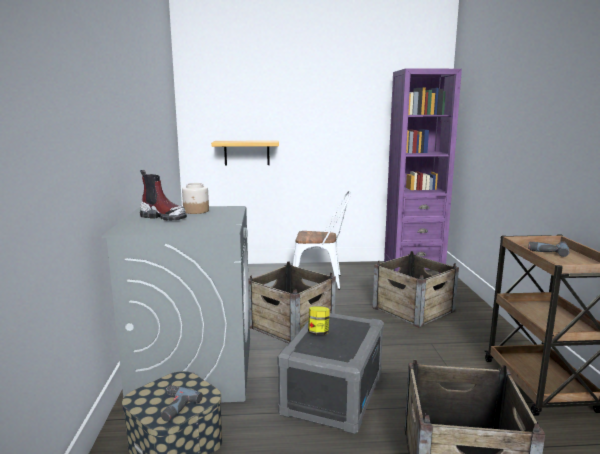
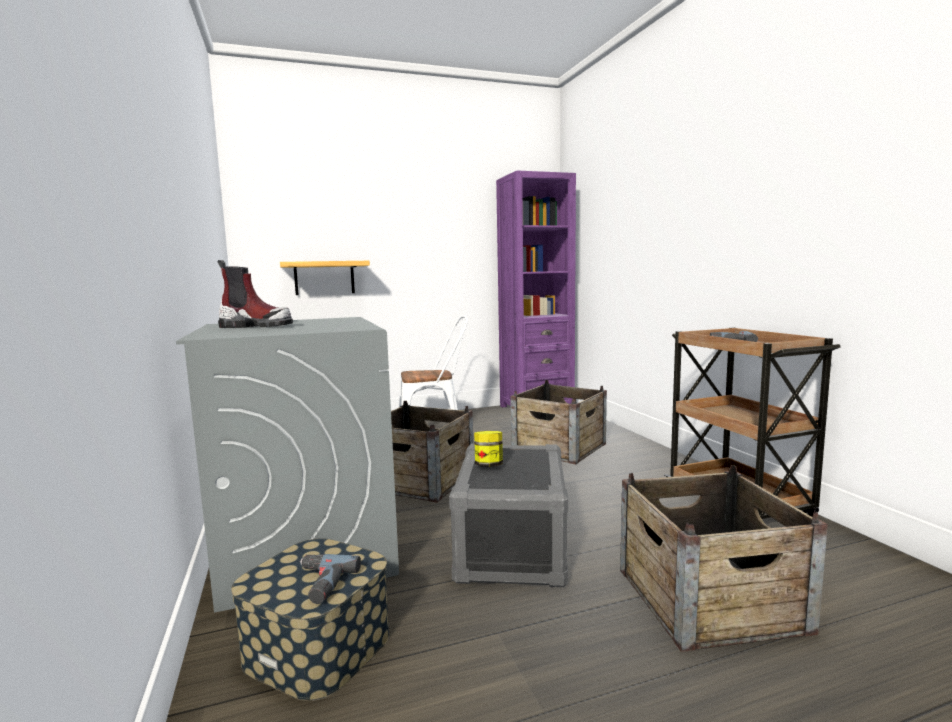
camera: 15 degrees left, 5 degrees down
(196, 211) = (298, 321): jar -> none

